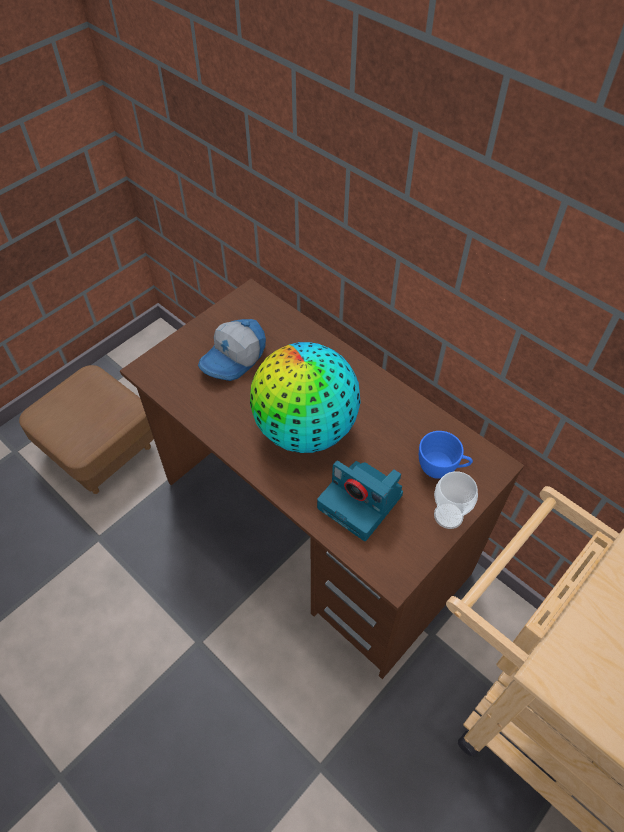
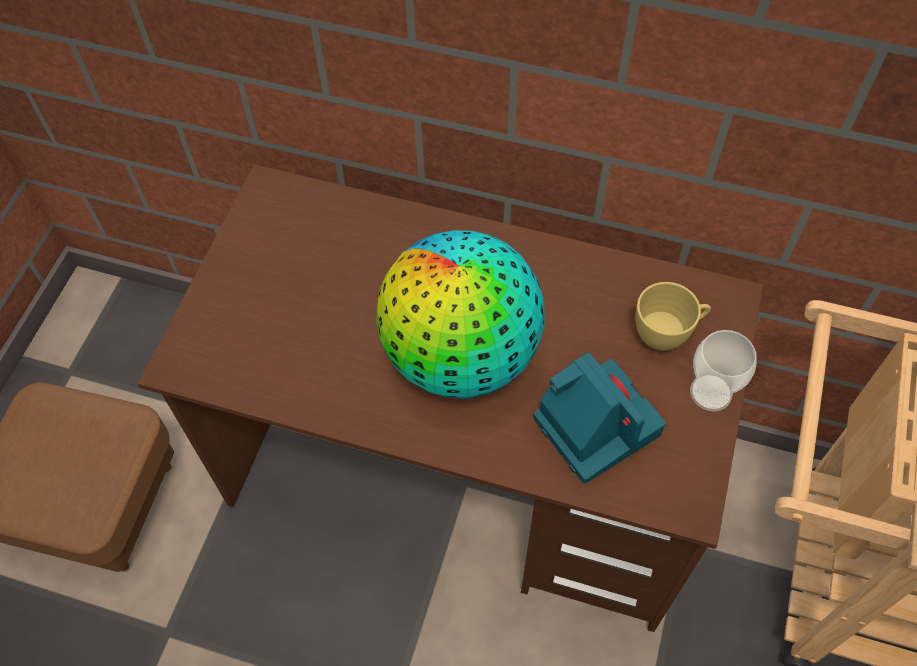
camera: 25 degrees left, 5 degrees up
(234, 358) = (301, 294): cap -> none
(362, 502) = (594, 424): camera -> camera turned 135 degrees counterclockwise
(441, 469) = (667, 333): blue cup -> yellow cup

